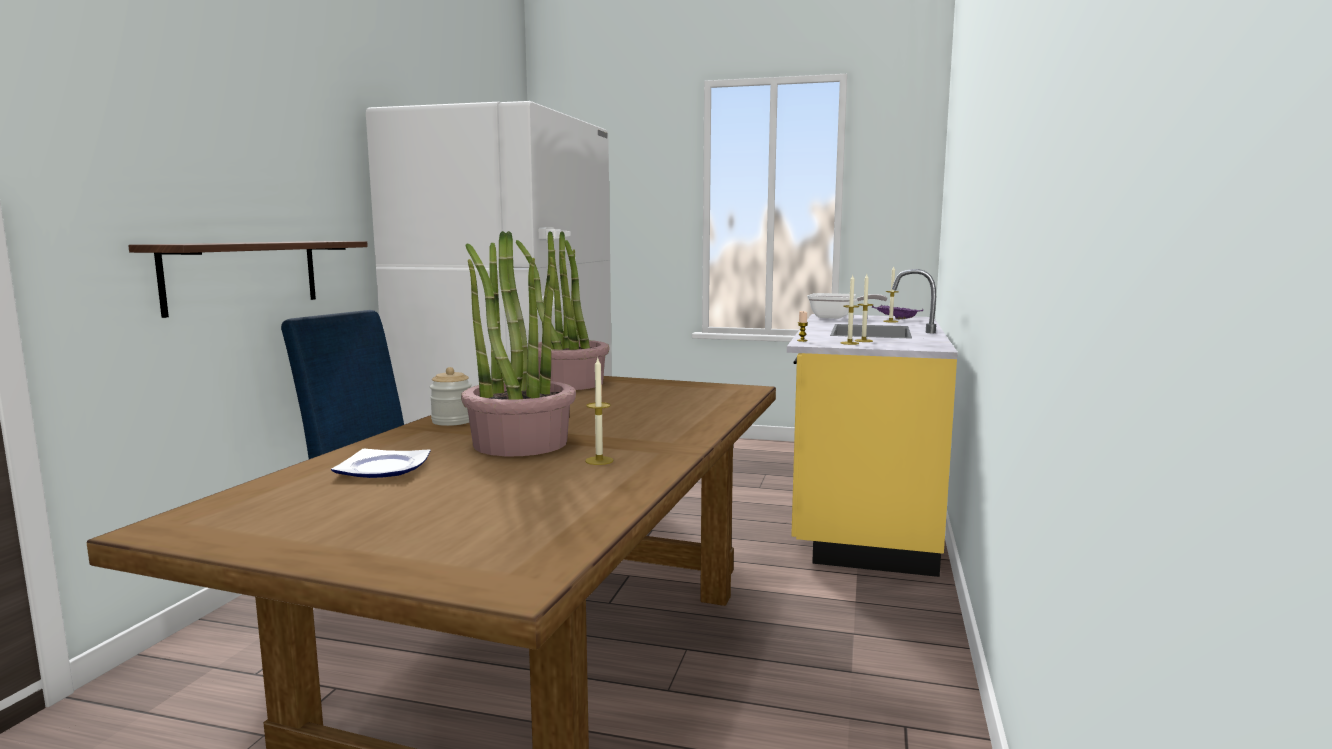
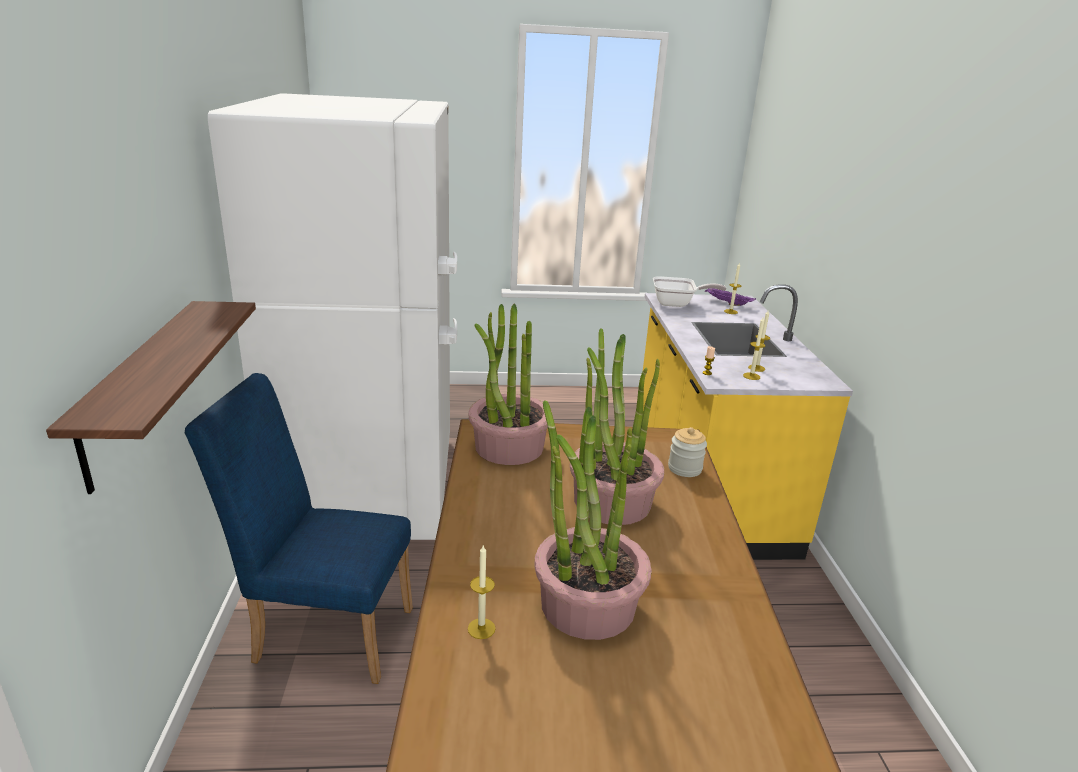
camera: 20 degrees left, 15 degrees up
(382, 468) = (506, 697): plate -> none
(452, 421) = (473, 562): jar -> jar (684, 468)
(599, 460) = (694, 631): candle -> candle (481, 628)
(624, 408) = (611, 501): none -> potted plant

